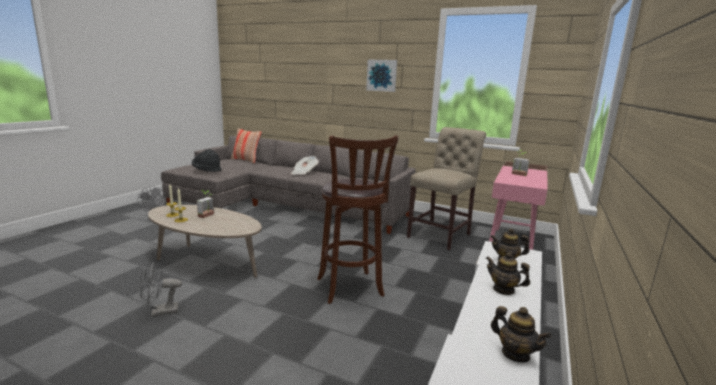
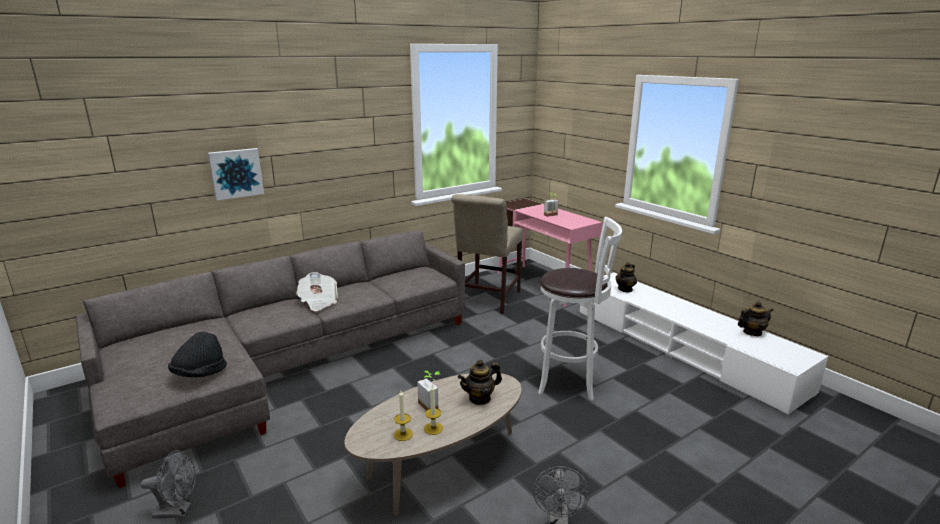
camera: 60 degrees left, 5 degrees up
(246, 160) = (167, 329): pillow -> none
(350, 289) = (571, 381): brown stool -> white stool
(382, 75) = (349, 133): picture -> picture (236, 173)
(441, 234) = (486, 300): beige chair -> beige chair turned 135 degrees counterclockwise
(503, 289) = (671, 307): teapot -> teapot (480, 398)

